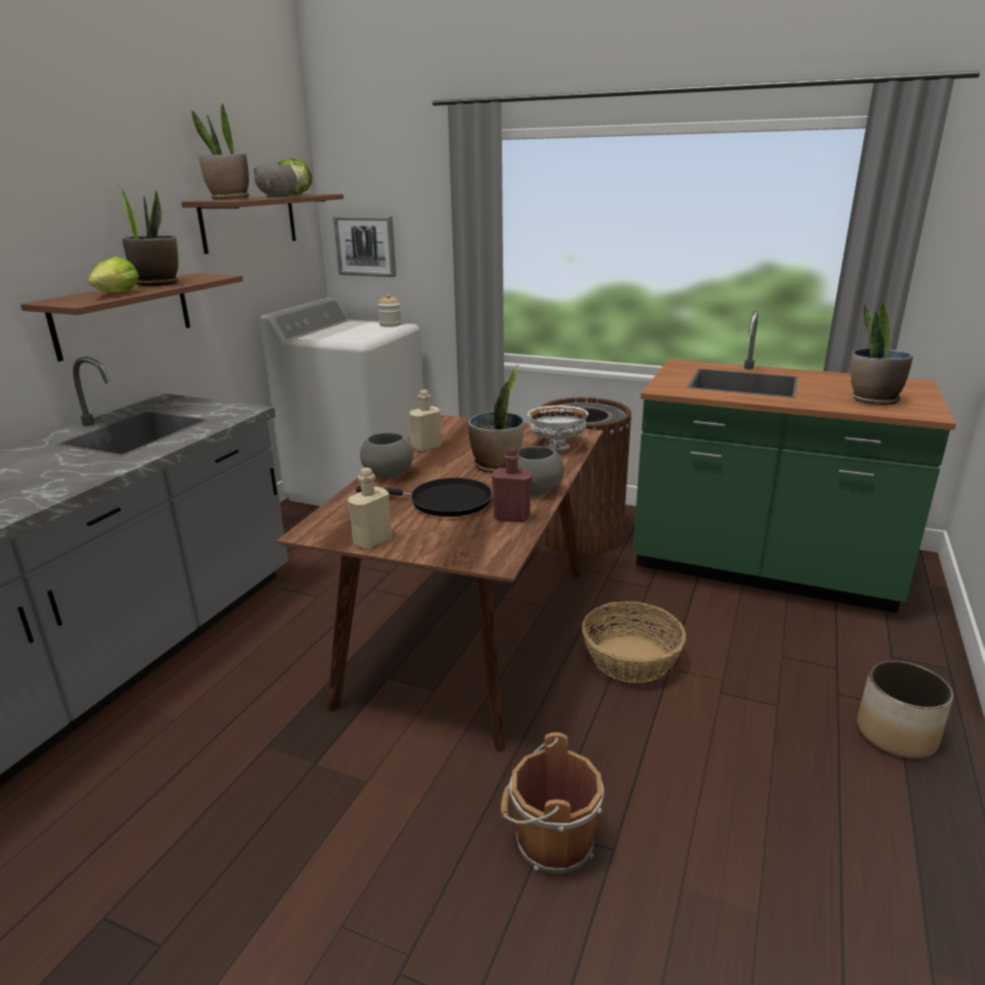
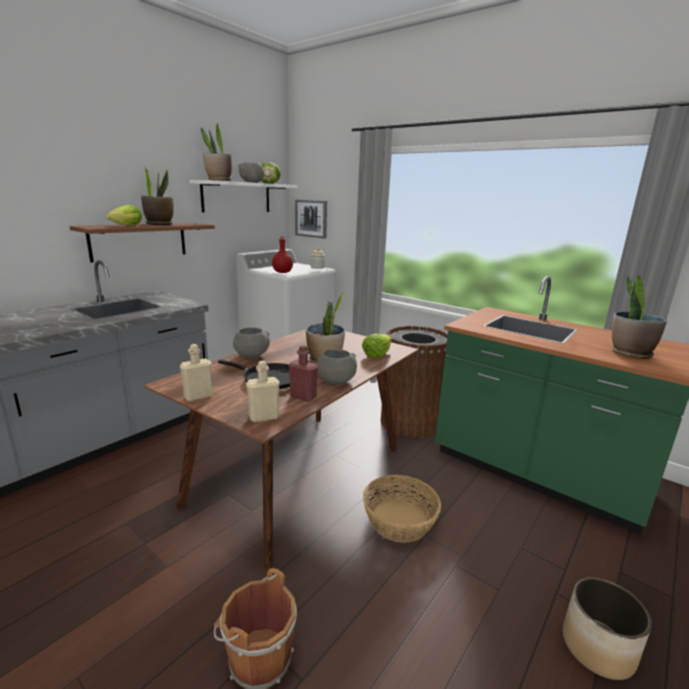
camera: 15 degrees right, 5 degrees down
(249, 222) = (236, 197): brown shelf -> white shelf
(347, 339) = (282, 272): none -> red bottle
(426, 447) = (291, 342): beige bottle -> beige bottle (263, 417)
(556, 446) = (376, 354): white bowl -> lettuce

